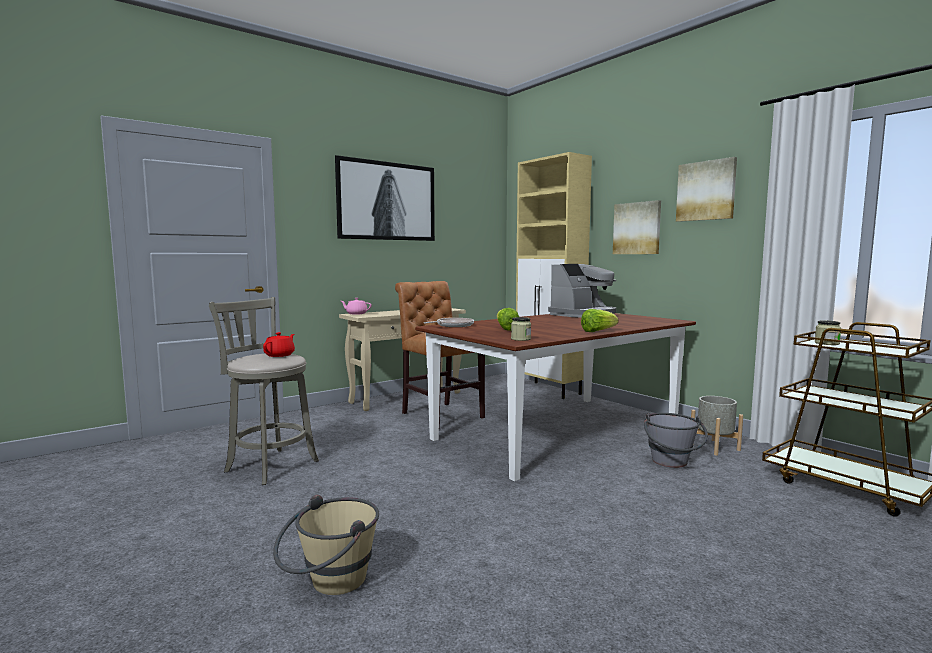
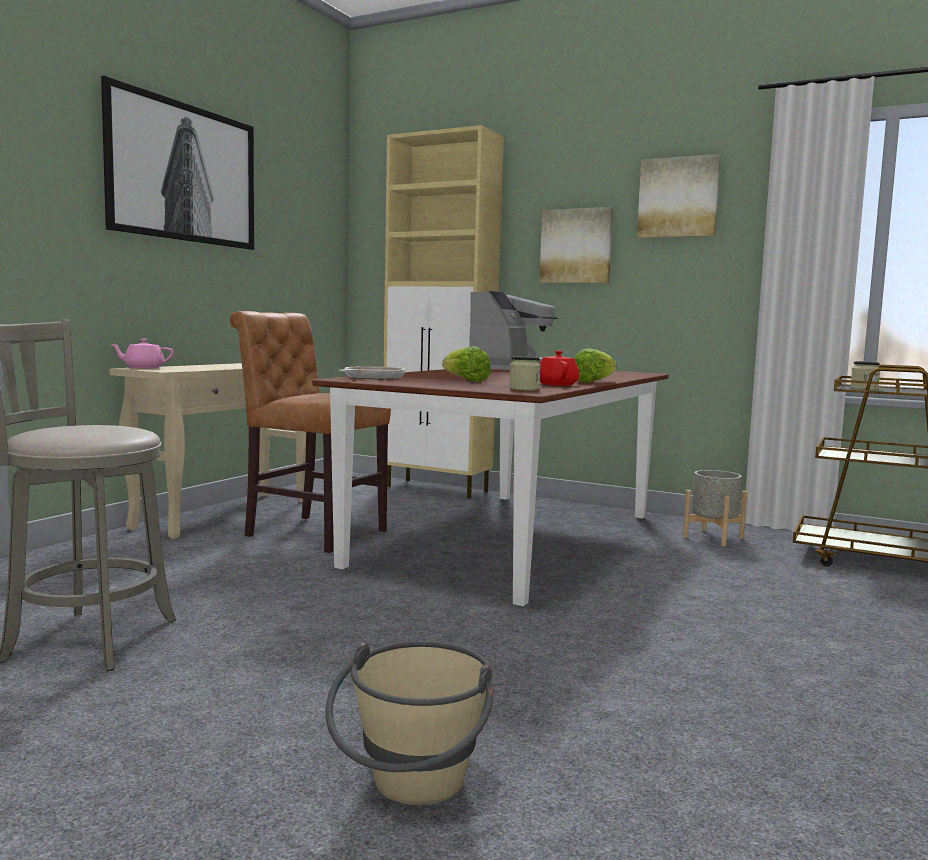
camera: 25 degrees left, 0 degrees up
(280, 355) = (106, 427): red teapot -> red teapot (557, 384)
(671, 464) = (689, 561): grey bucket -> none

